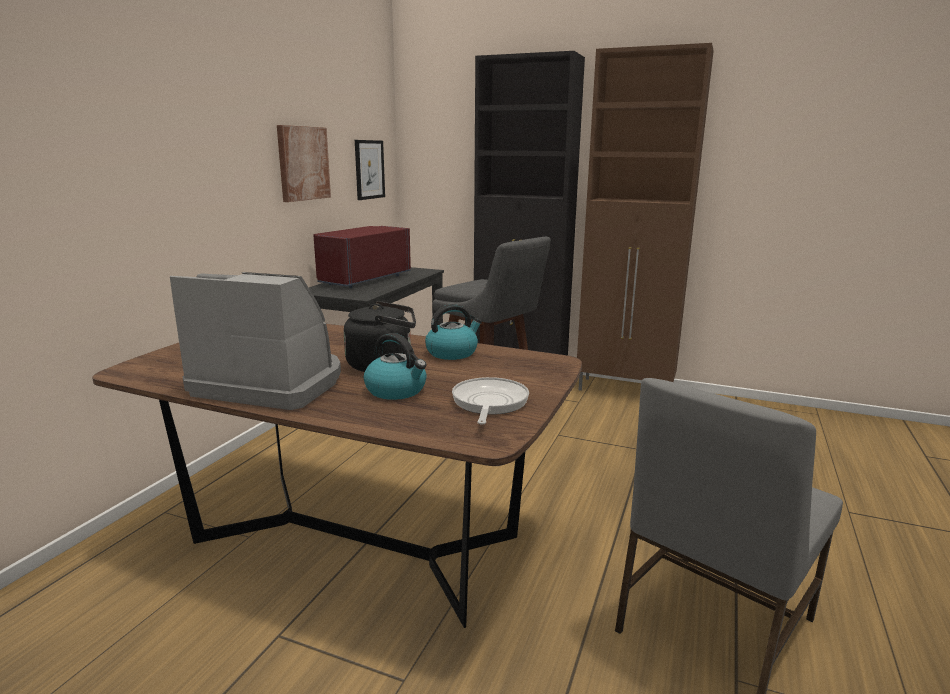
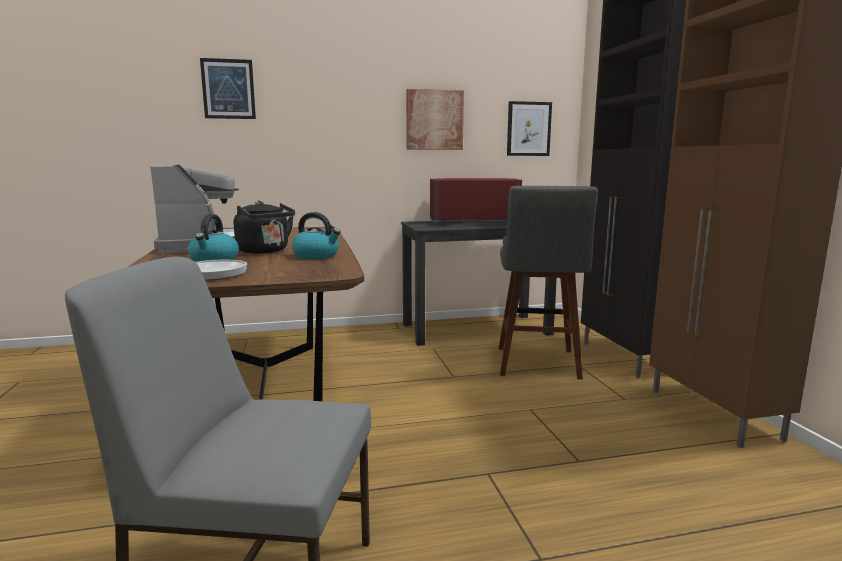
camera: 55 degrees right, 5 degrees down
(68, 121) = (228, 89): none -> picture

